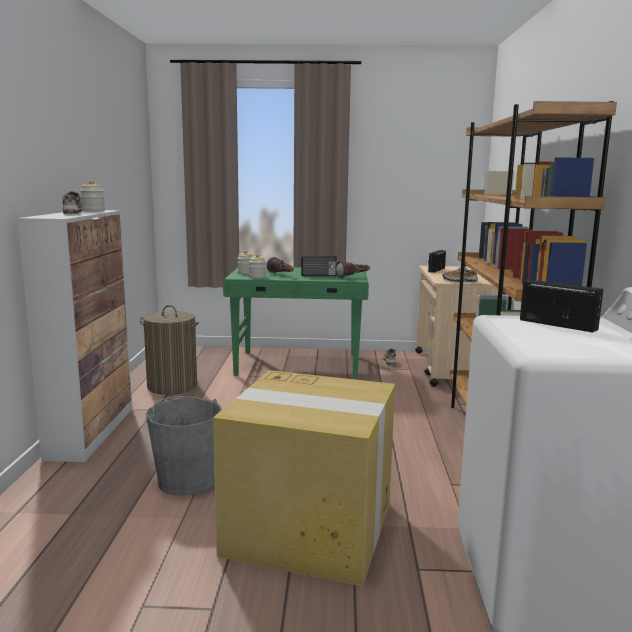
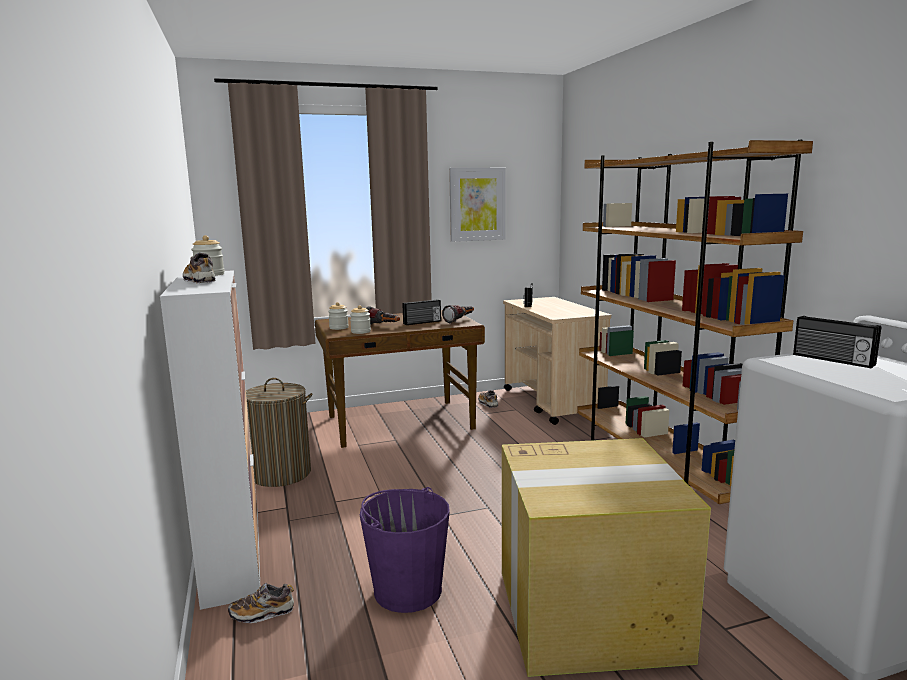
camera: 20 degrees left, 0 degrees up
(186, 480) = (407, 590): grey bucket -> purple bucket
(298, 365) = (401, 423): green desk -> brown desk
(399, 172) = (477, 204): none -> picture
(459, 281) = (570, 314): shoe -> shoe (262, 613)
(558, 324) = (832, 360): radio -> radio turned 150 degrees counterclockwise

